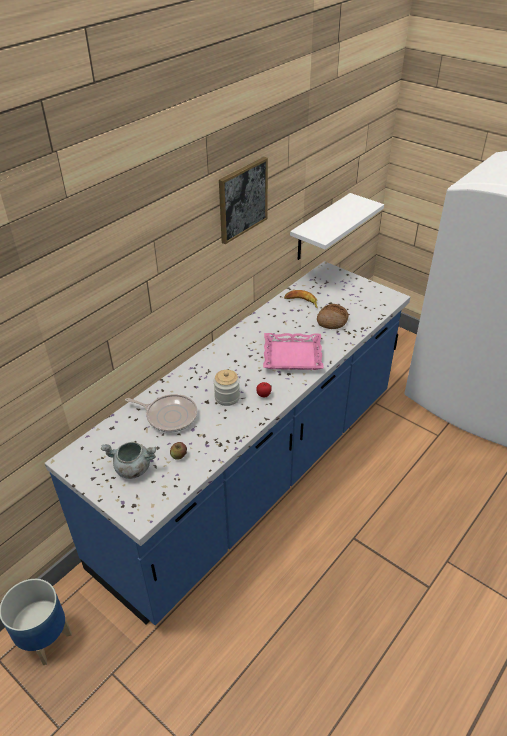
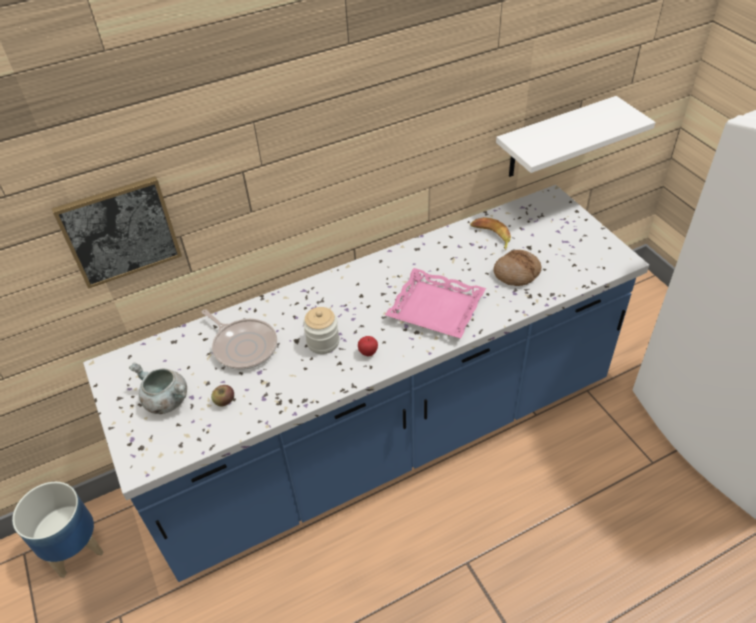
camera: 25 degrees right, 5 degrees up
(242, 199) = (408, 84): picture -> picture (120, 231)

